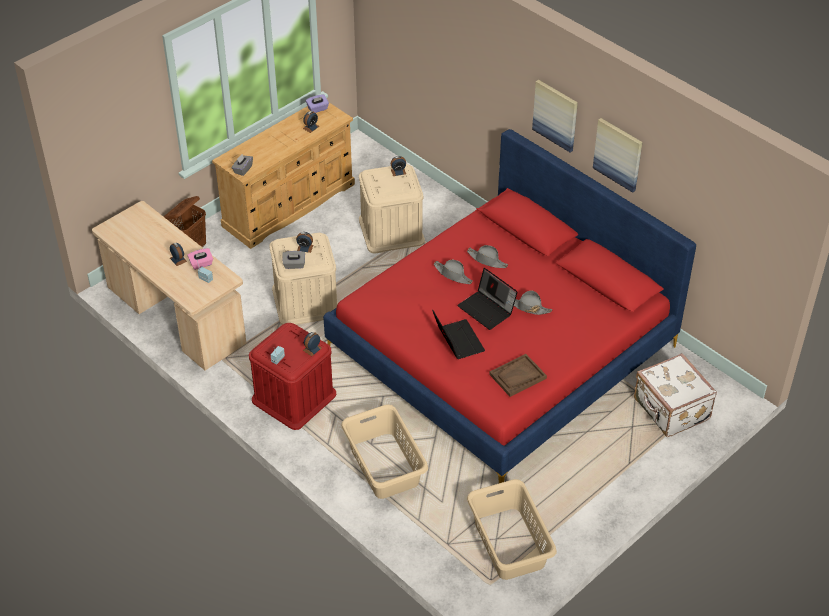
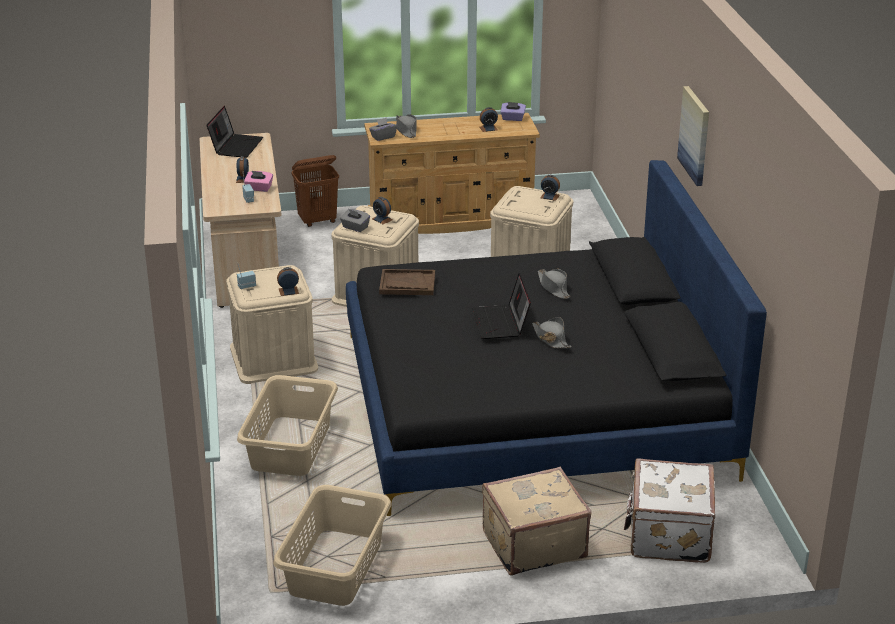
camera: 35 degrees right, 15 degrees down
(294, 397) = (273, 358): red storage box -> beige storage box
(453, 275) = (501, 285): grey hat -> grey hat (406, 130)
(457, 340) = (437, 335): laptop -> laptop (236, 146)
(502, 348) = (532, 404): red bed -> black bed
(517, 376) = (464, 387): brown tray -> brown tray (407, 284)
(604, 460) = (532, 544): none -> beige suitcase
(618, 154) = (728, 183): picture -> none

